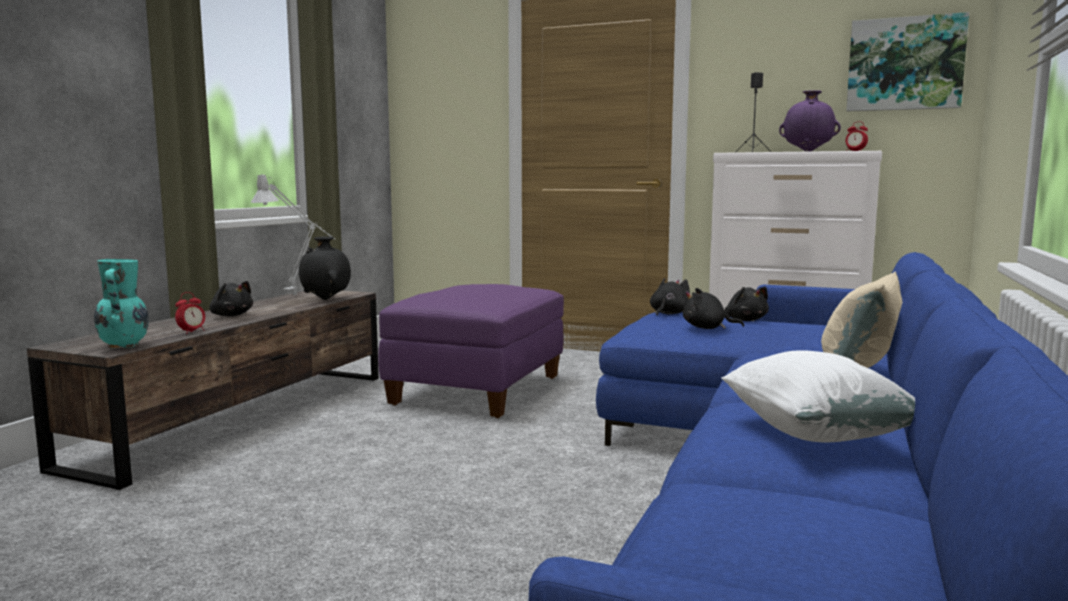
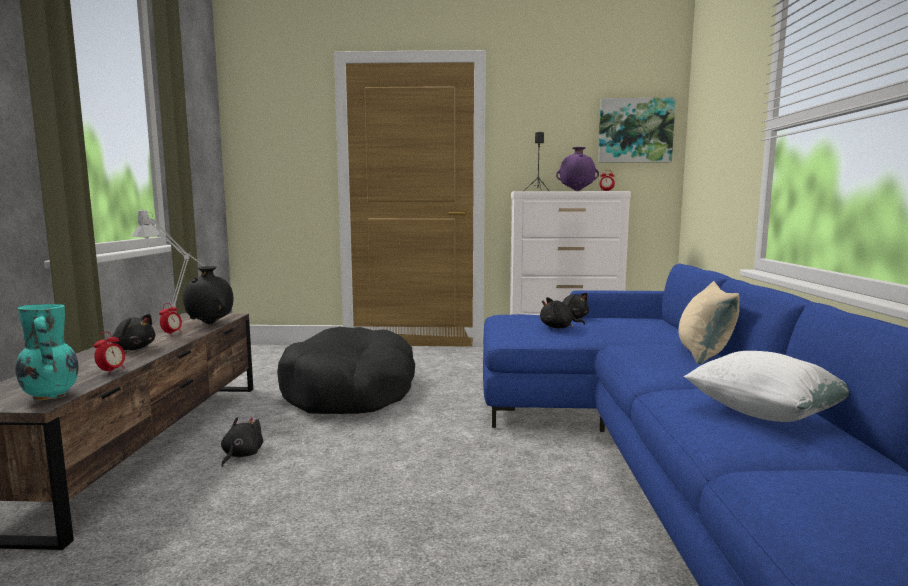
camera: 20 degrees left, 0 degrees up
(280, 305) = (171, 333): none -> alarm clock
(477, 390) = (350, 391): purple ottoman -> black dog bed
(668, 313) = (512, 317): black plush toy -> black plush toy (241, 455)

